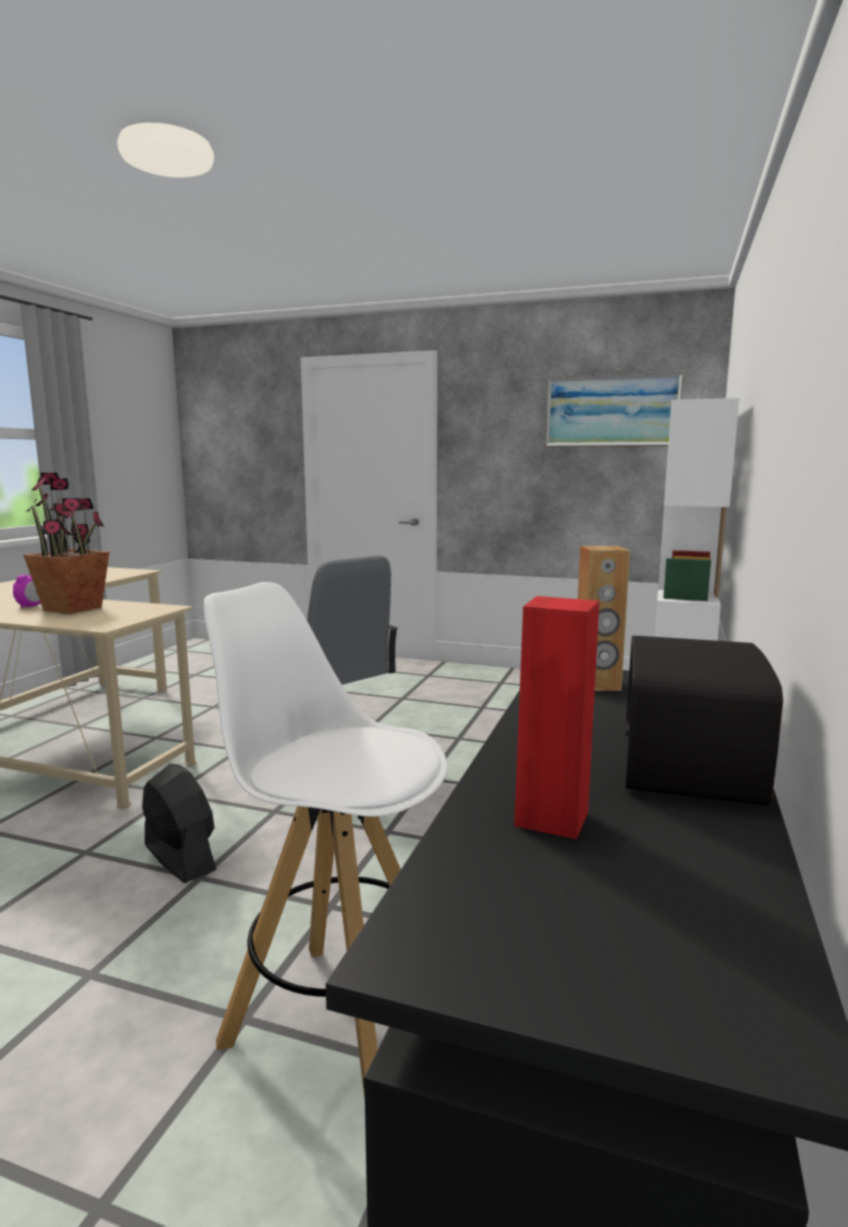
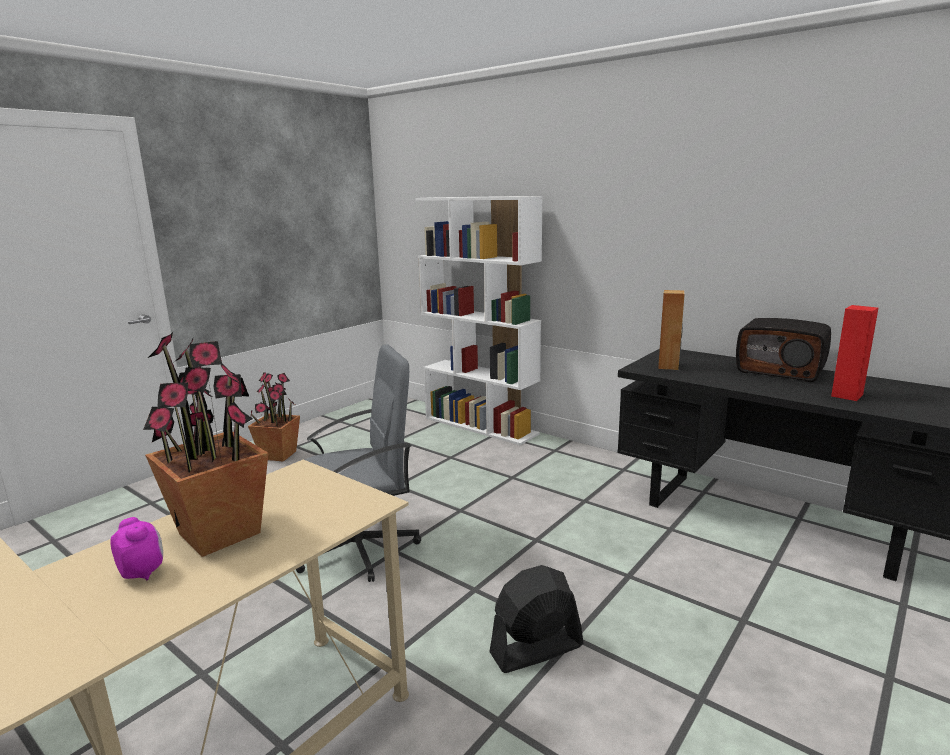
camera: 70 degrees left, 5 degrees up
(338, 1022) = (743, 585): white stool -> none
(476, 681) = (278, 455): none -> potted plant
(612, 411) = (308, 190): picture -> none

